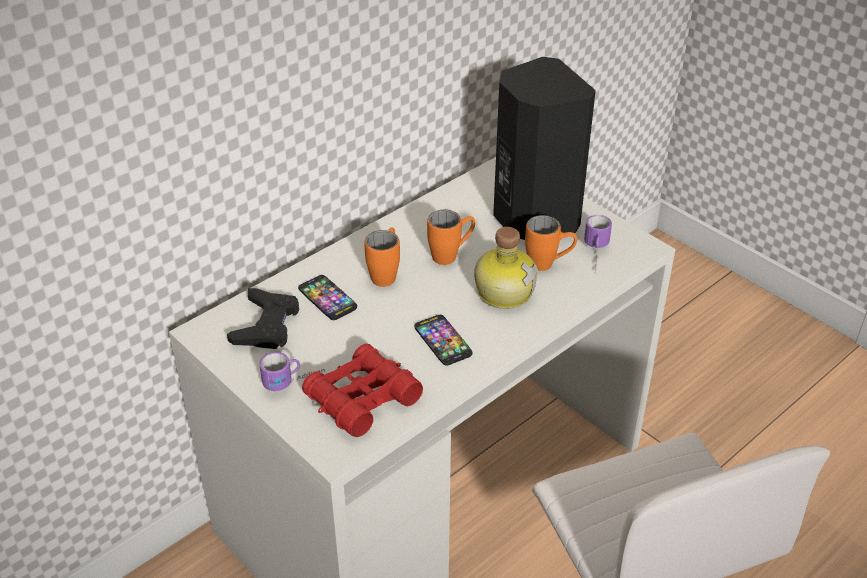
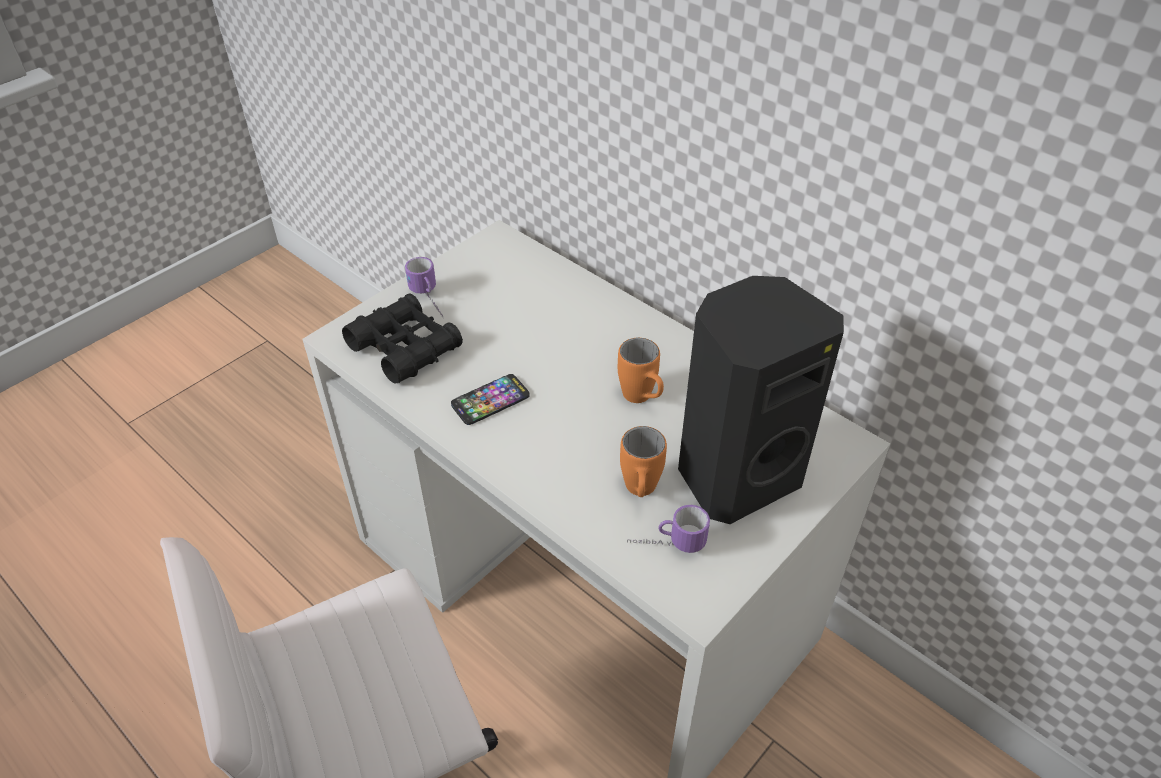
camera: 85 degrees right, 5 degrees up
(266, 325) = (509, 274): black game controller -> none
(327, 298) = (553, 309): phone -> none
(362, 399) = (405, 347): red binoculars -> black binoculars
(386, 273) = (599, 348): orange mug -> none
(503, 291) = (581, 449): bottle -> none

